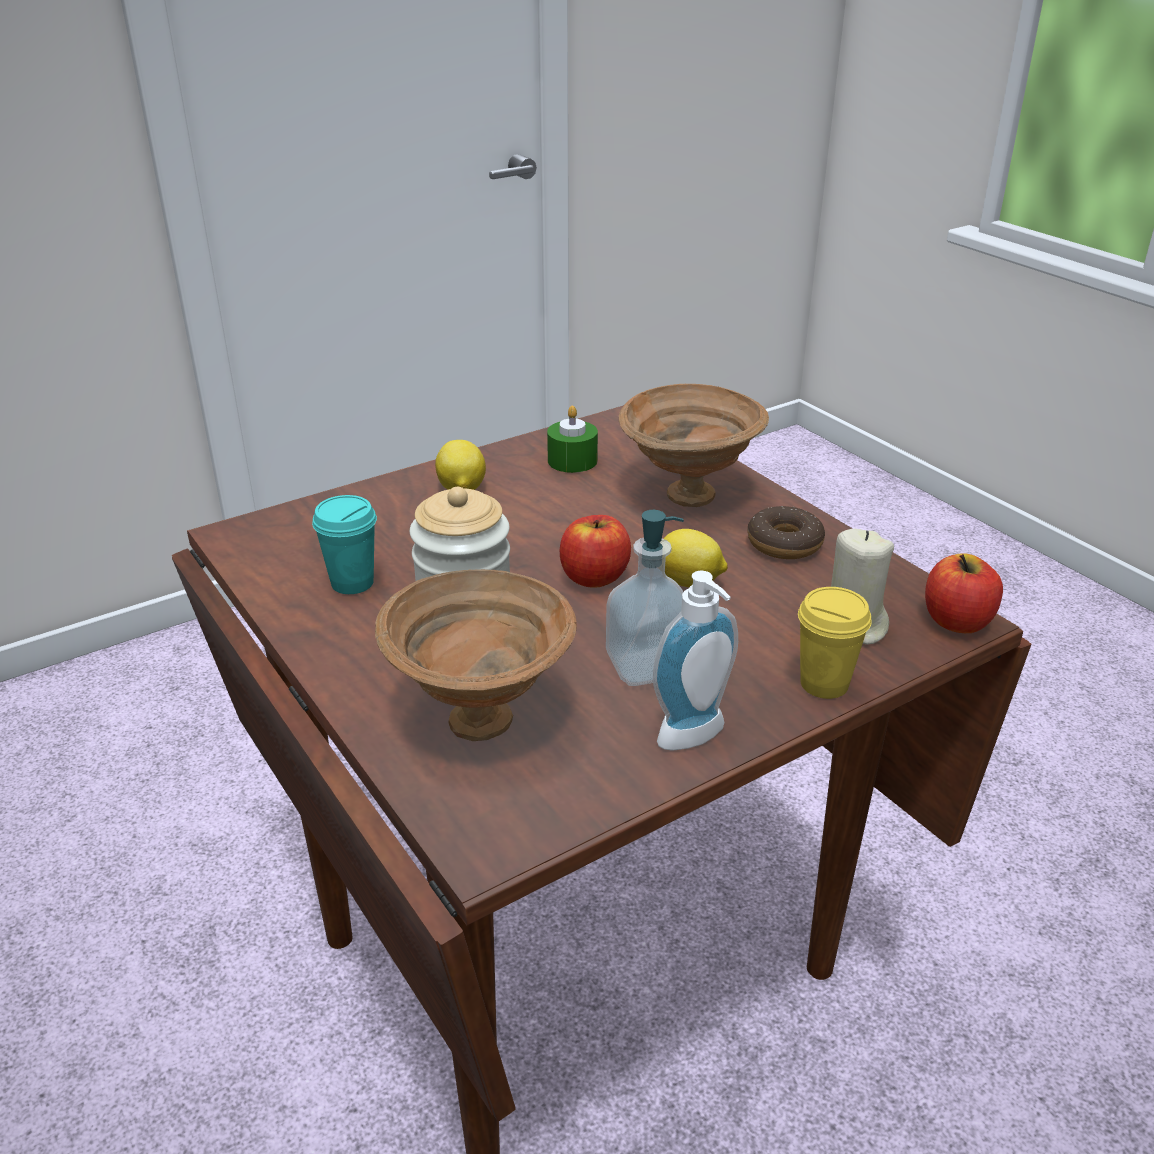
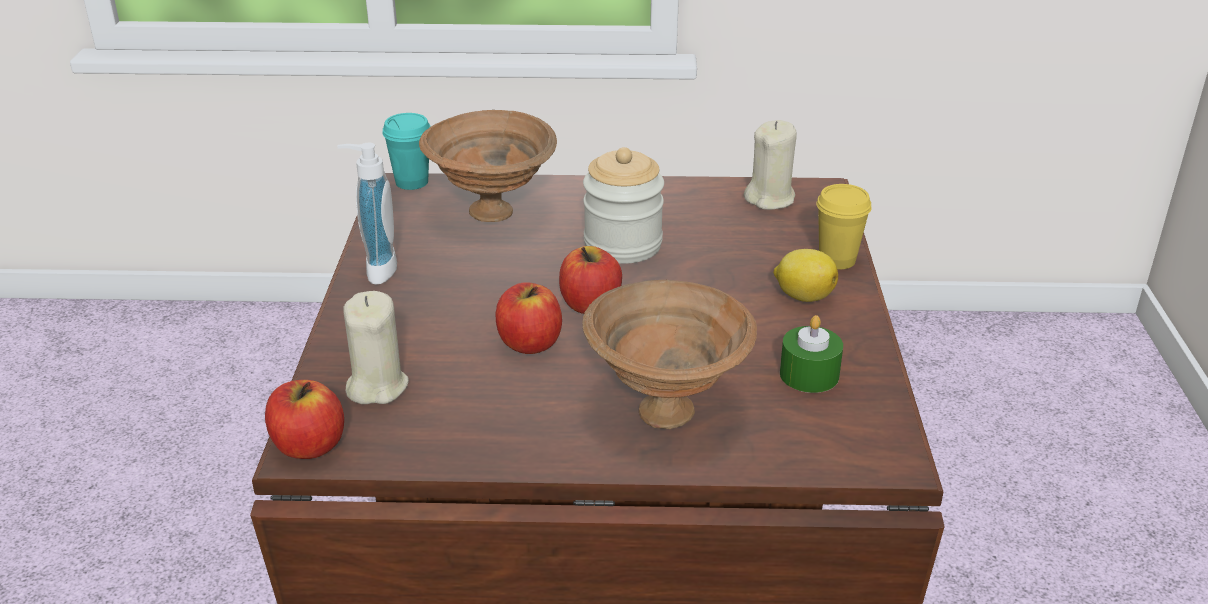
camera: 125 degrees right, 0 degrees up
(277, 554) = (770, 199): none -> beige candle
(352, 583) = (697, 214): turquoise cup -> turquoise cup (411, 182)
(647, 666) = (461, 283): soap dispenser -> none
(689, 583) = (529, 343): lemon -> apple
(784, 543) = (523, 422): donut -> none
(824, 684) = (346, 339): yellow cup -> yellow cup (837, 260)

